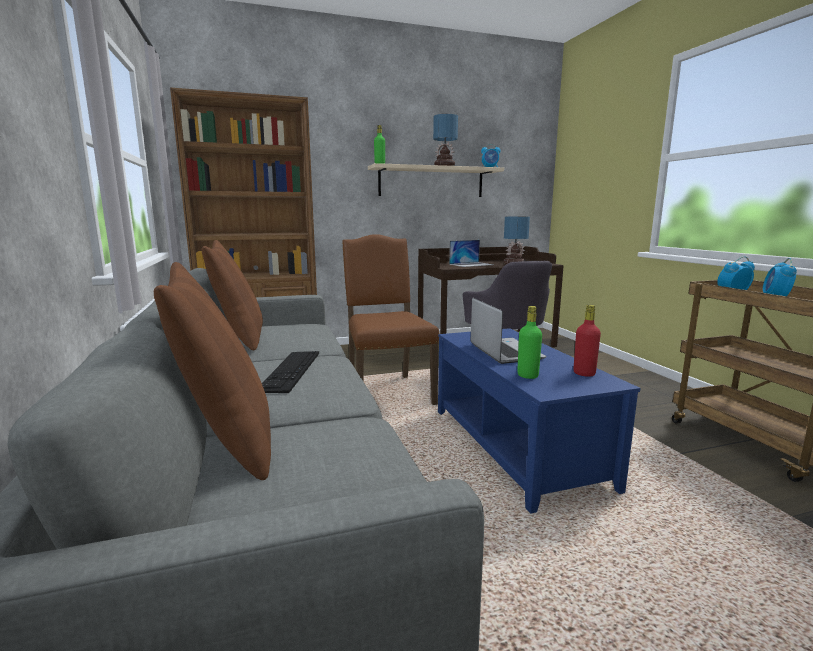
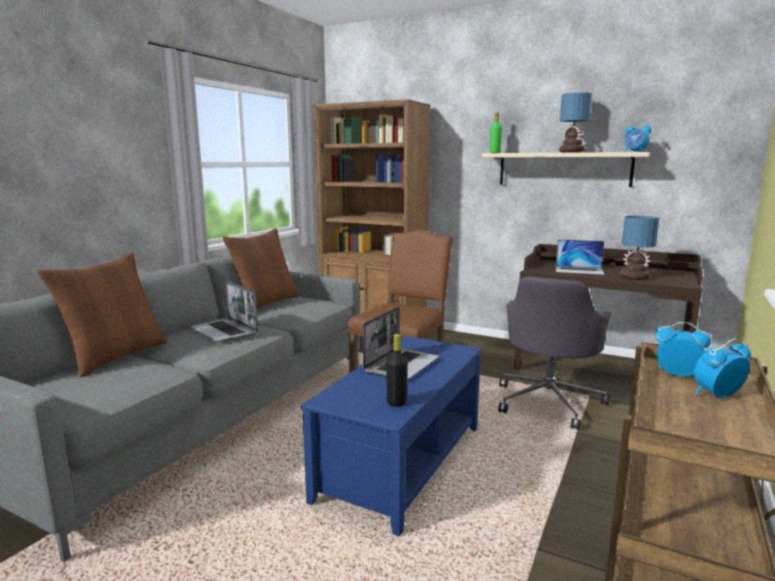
camera: 45 degrees right, 0 degrees up
(290, 370) = (225, 332): keyboard -> laptop
(527, 375) = (352, 387): green bottle -> none
(584, 373) = (396, 402): red bottle -> black bottle

